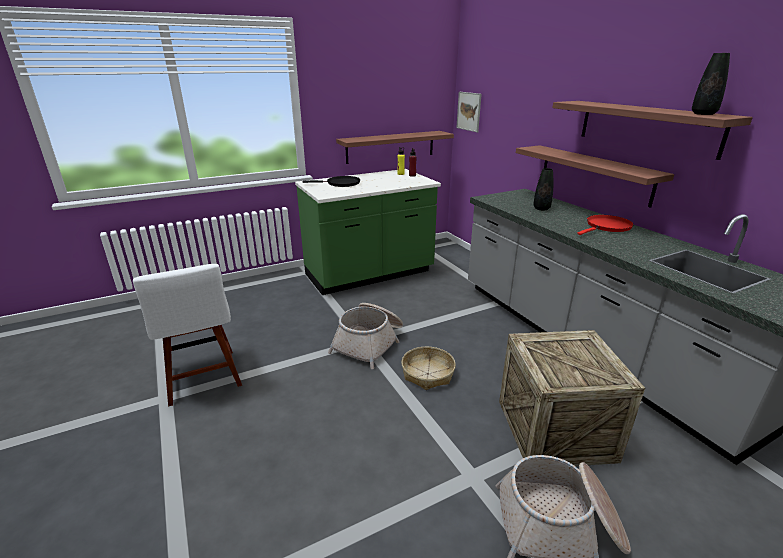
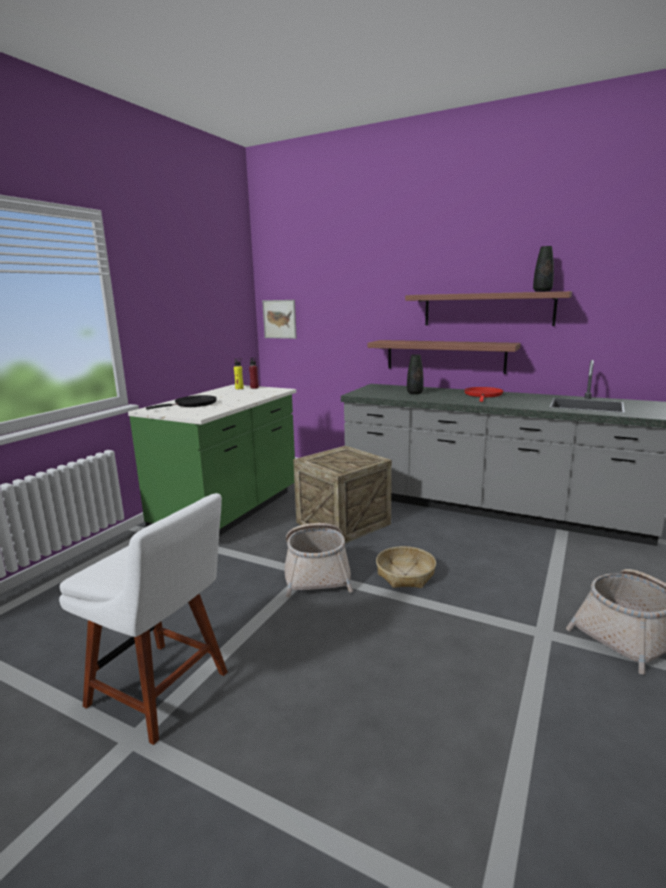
camera: 35 degrees left, 10 degrees down
(390, 146) = (208, 362): shelf -> none
(555, 430) = (547, 572): crate -> crate (343, 523)

